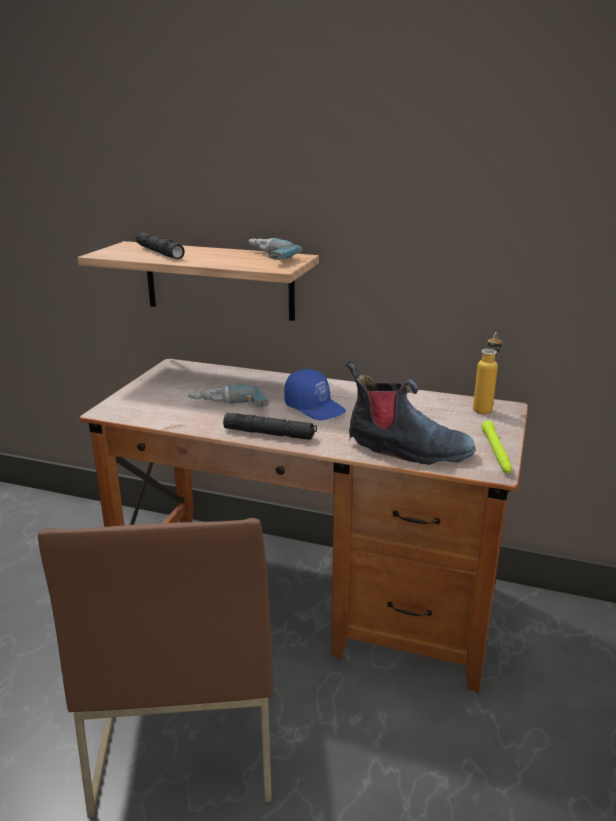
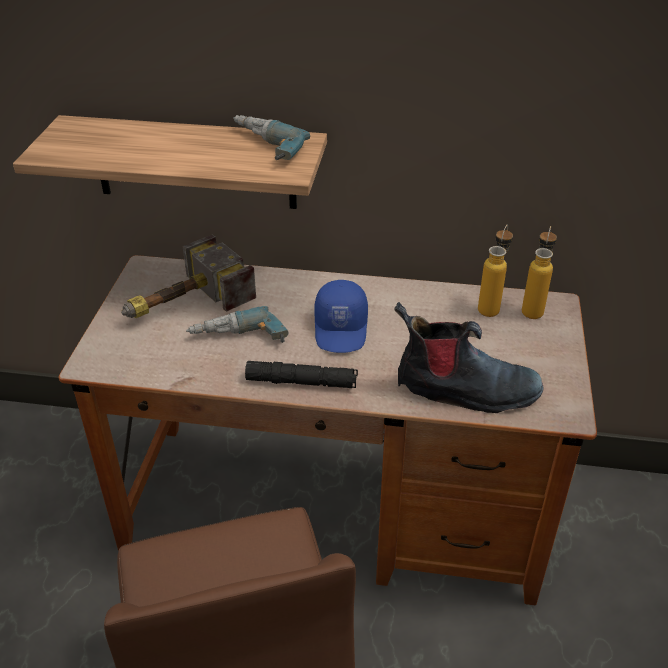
camera: 10 degrees left, 15 degrees up
(160, 252) = (120, 144): black flashlight -> none
(193, 385) = (182, 304): none -> hammer
(315, 407) = (342, 329): blue cap -> blue cap turned 60 degrees clockwise
(447, 404) = (491, 306): none -> bottle
(496, 452) = (563, 383): green flashlight -> none

